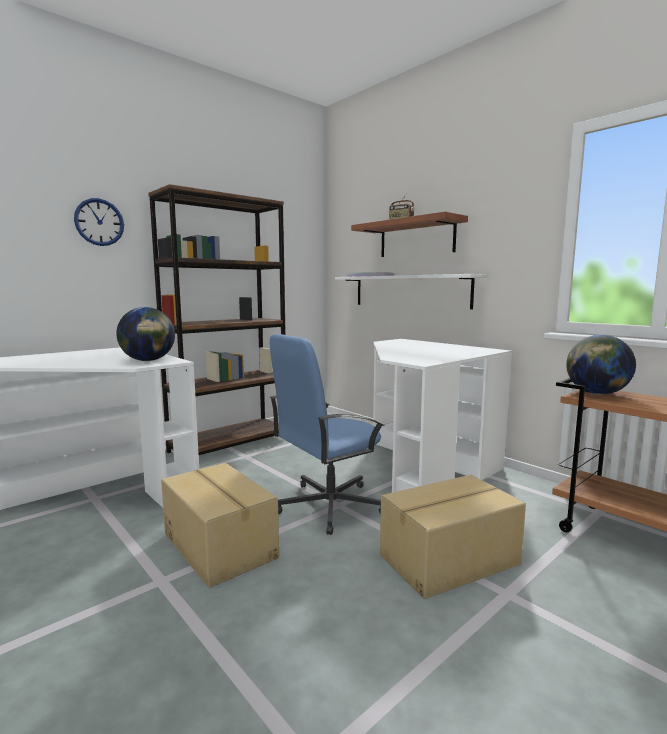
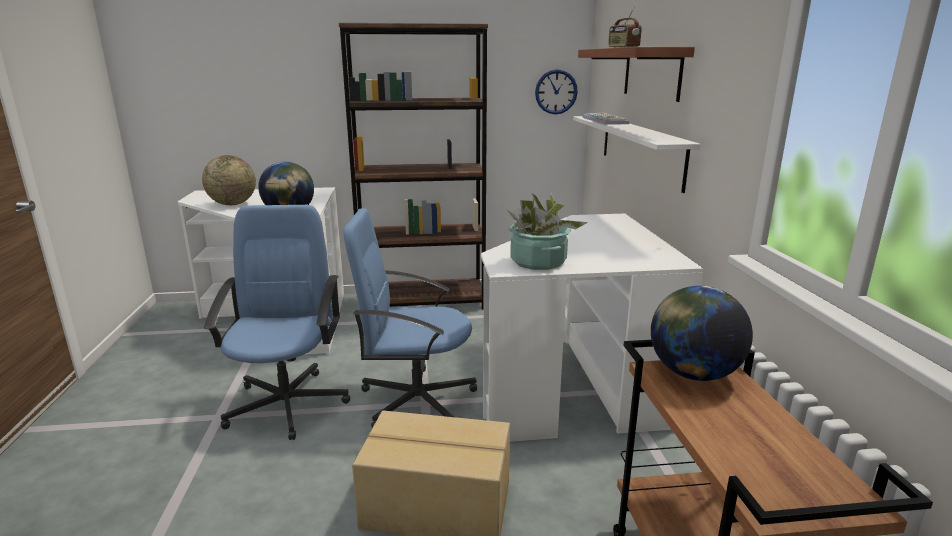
camera: 35 degrees right, 10 degrees up
(58, 362) = (232, 204): none -> globe
(99, 222) = (299, 62): wall clock -> wall clock (556, 92)
(220, 545) = (288, 403): cardboard box -> blue office chair
(428, 358) = (538, 262): none -> potted plant

